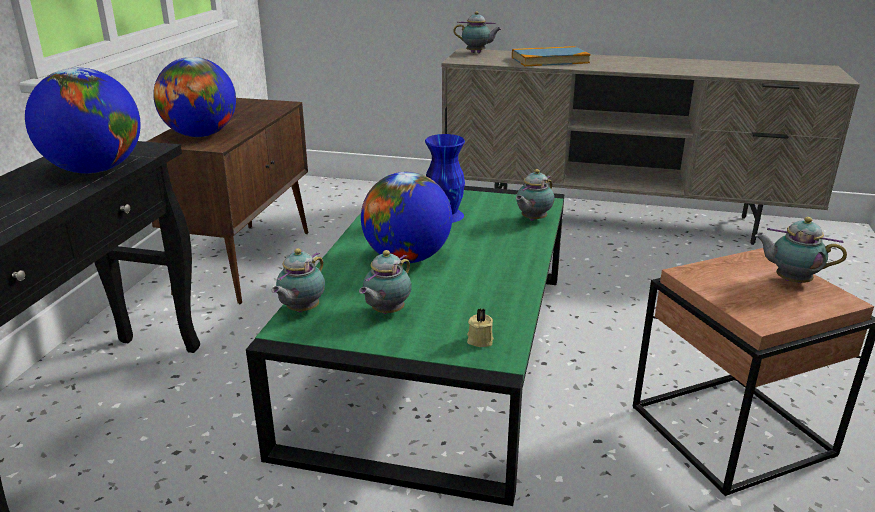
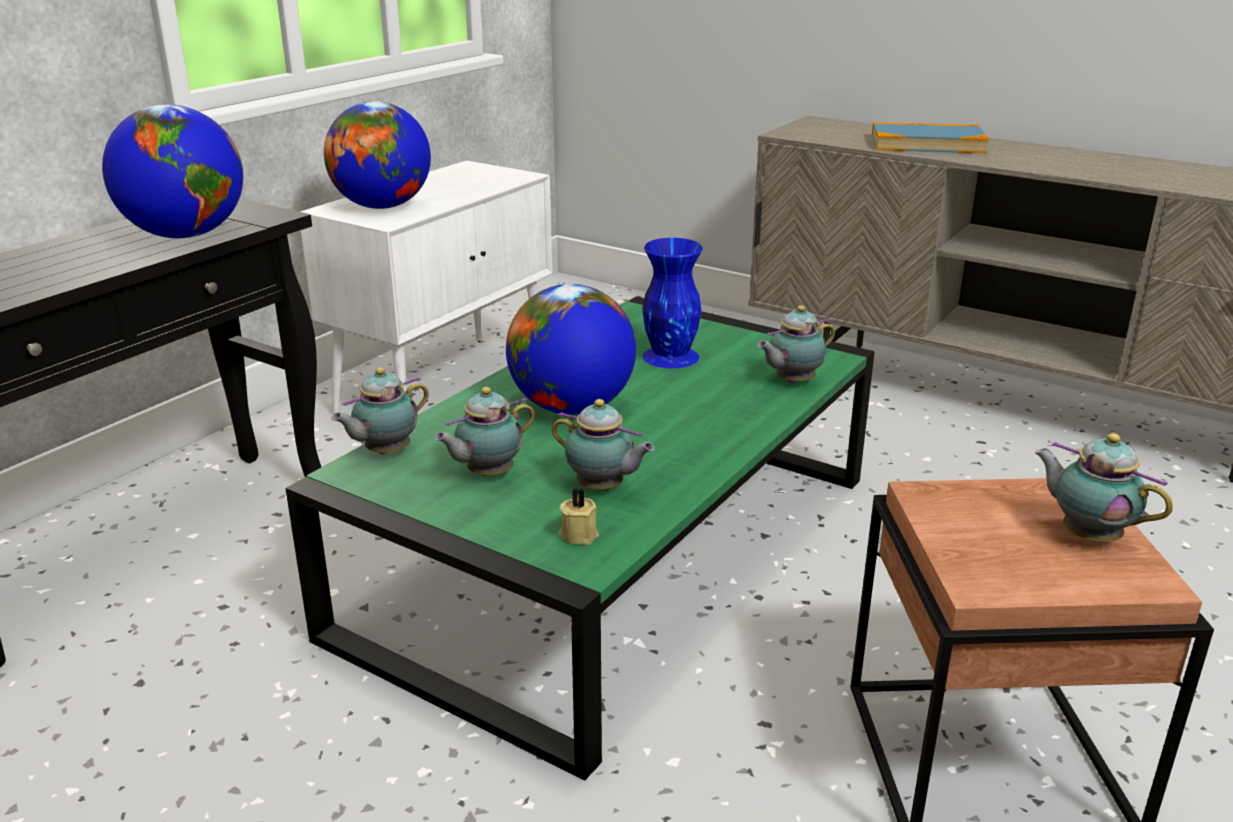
camera: 20 degrees right, 0 degrees up
(246, 261) = (447, 384): brown cabinet -> white cabinet
(477, 53) = (827, 125): teapot -> teapot (602, 488)

